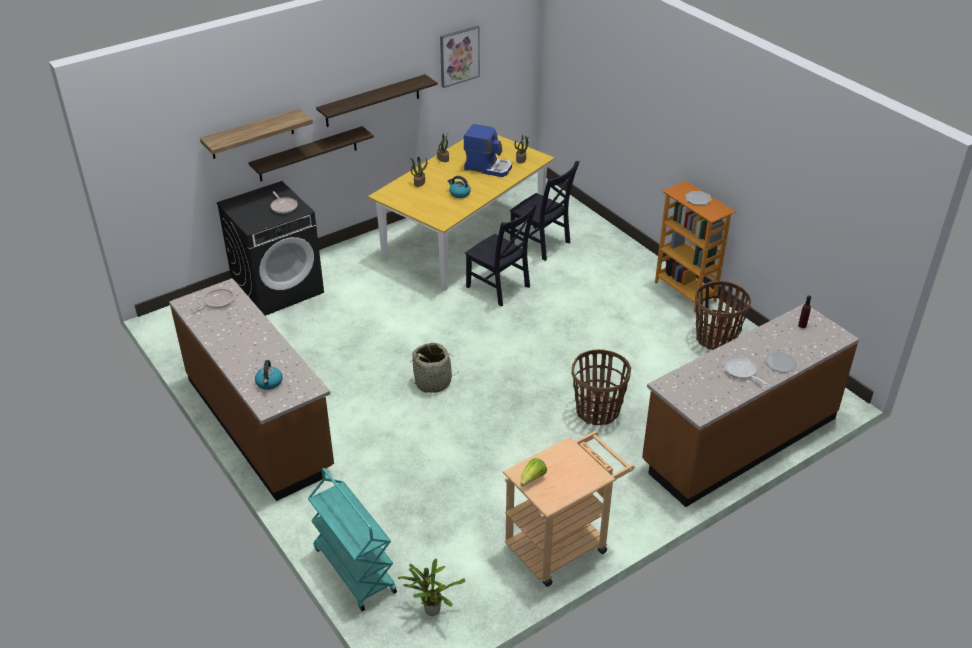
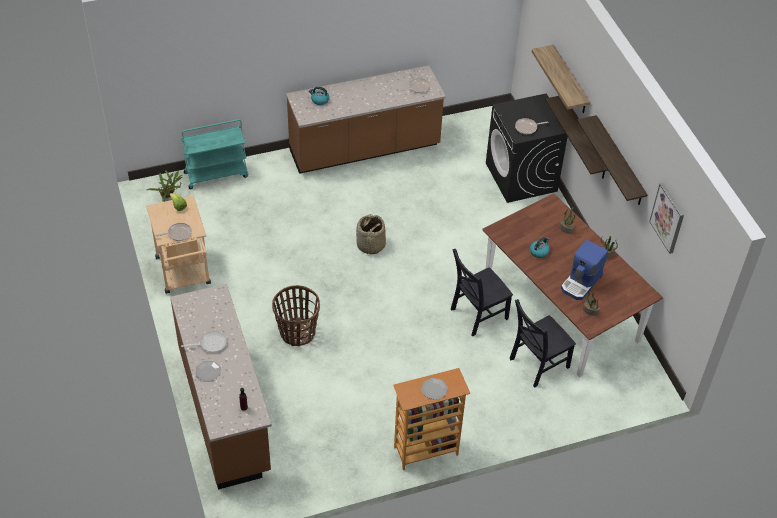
camera: 105 degrees right, 10 degrees up
(464, 239) = (561, 309): yellow dining table -> brown dining table
(584, 462) = (178, 234): none -> frying pan
(716, 339) = (350, 447): basket -> none

